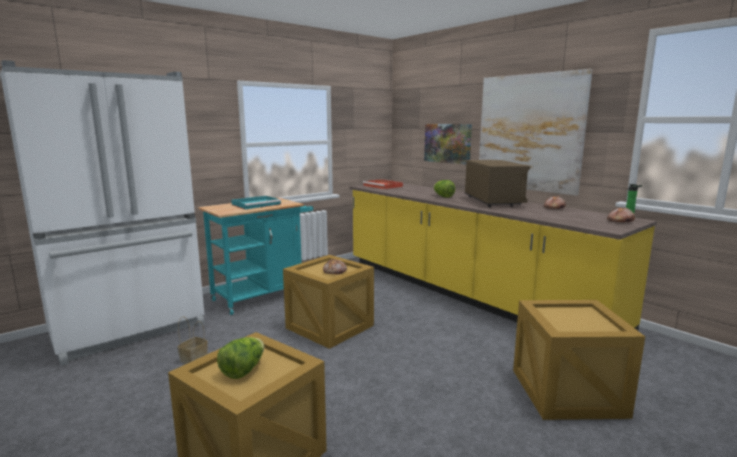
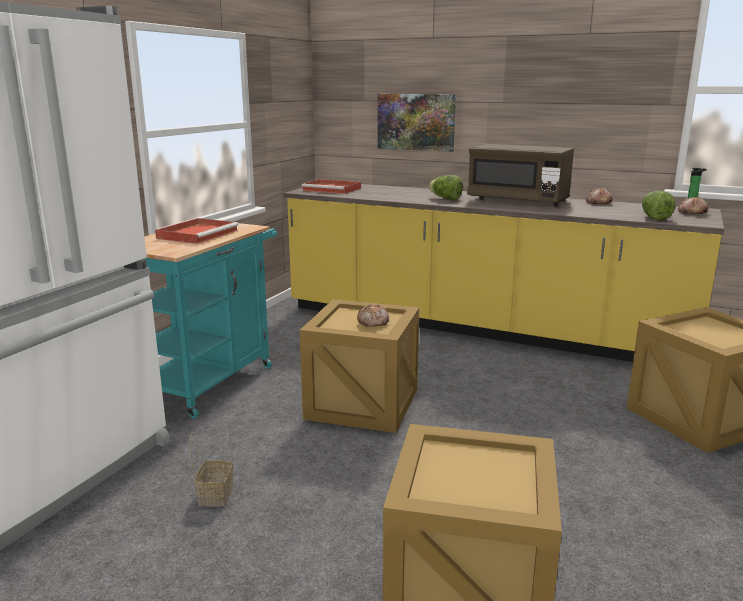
camera: 25 degrees left, 5 degrees up
(243, 370) = (469, 477): lettuce -> lettuce (654, 218)
(257, 204) = (198, 234): turquoise tray -> red tray
(493, 201) = (518, 200): brown microwave -> brown microwave turned 150 degrees clockwise
(529, 132) = (544, 106): picture -> none

